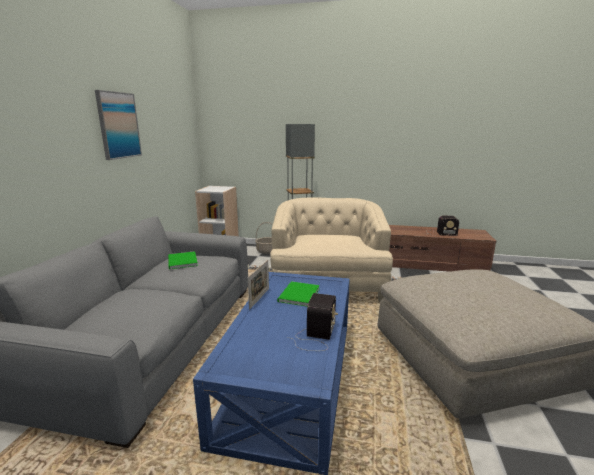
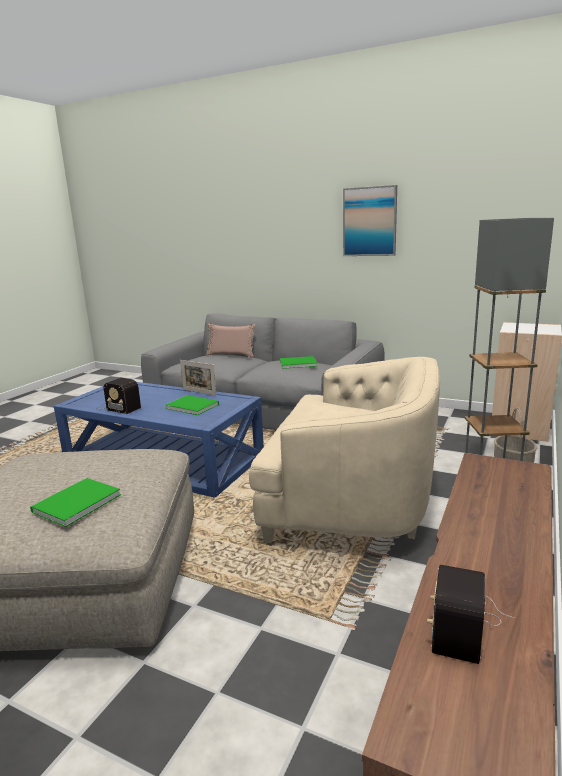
camera: 105 degrees right, 0 degrees up
(110, 303) = (231, 355): none -> beige pillow
(493, 281) = (74, 504): none -> green book

